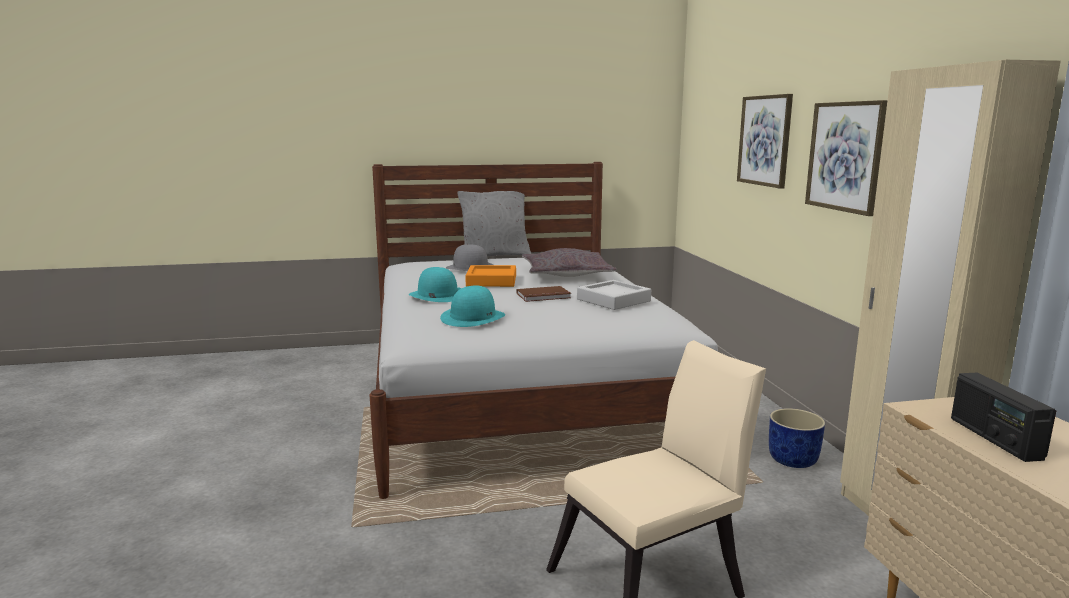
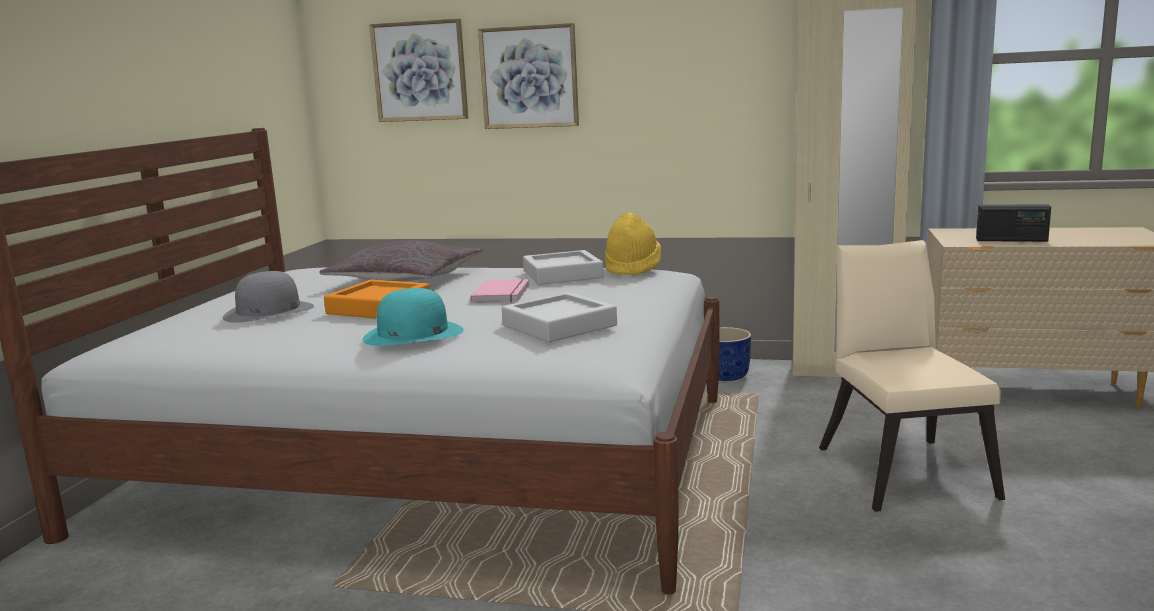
camera: 65 degrees left, 0 degrees up
(473, 317) = (559, 325): turquoise hat -> grey tray
(494, 256) = (190, 301): grey pillow -> none
(544, 296) = (503, 294): brown book -> pink book
(660, 313) = (632, 268): none -> yellow hat
(845, 156) = (676, 81): picture -> picture (420, 71)

